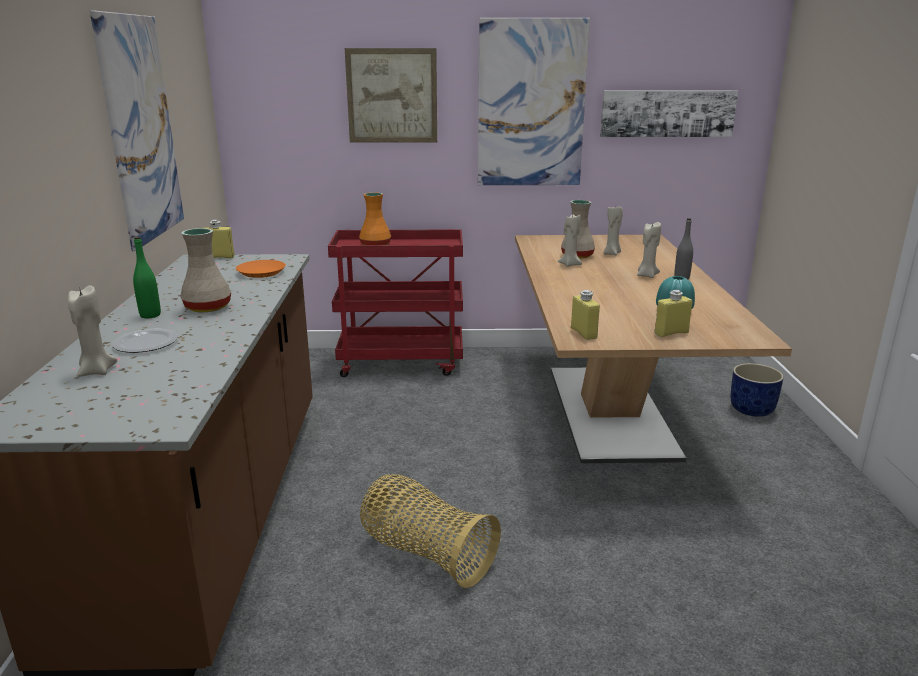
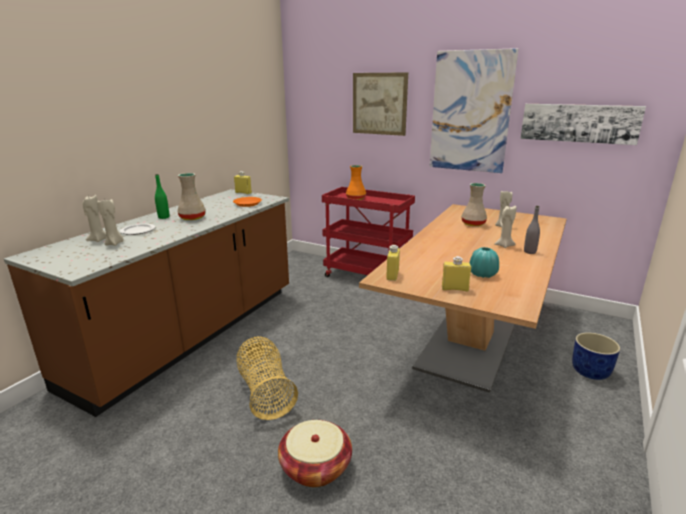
camera: 30 degrees right, 0 degrees up
(141, 129) = (204, 117): picture -> none
(569, 264) = (458, 228): beige candle -> beige candle (114, 243)
(589, 615) = (315, 467): none -> basket

